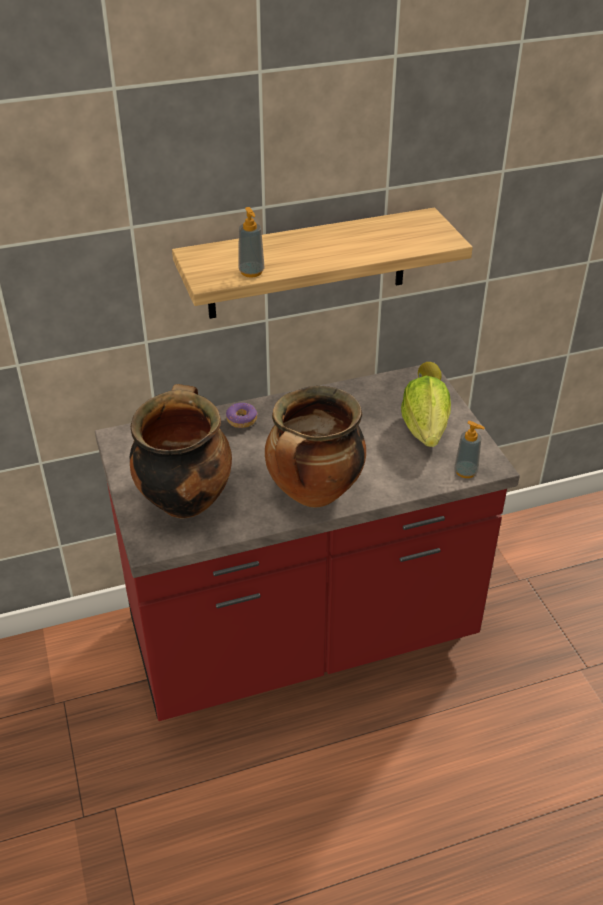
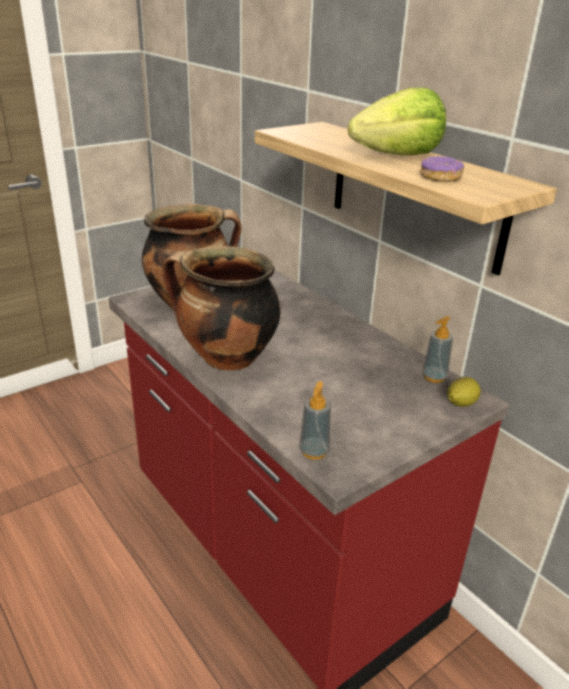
camera: 70 degrees right, 10 degrees down
(242, 420) = (309, 309): donut -> donut (440, 177)
(251, 272) = (308, 139): soap dispenser -> soap dispenser (434, 377)
(425, 430) = (370, 412): lettuce -> lettuce (398, 156)

